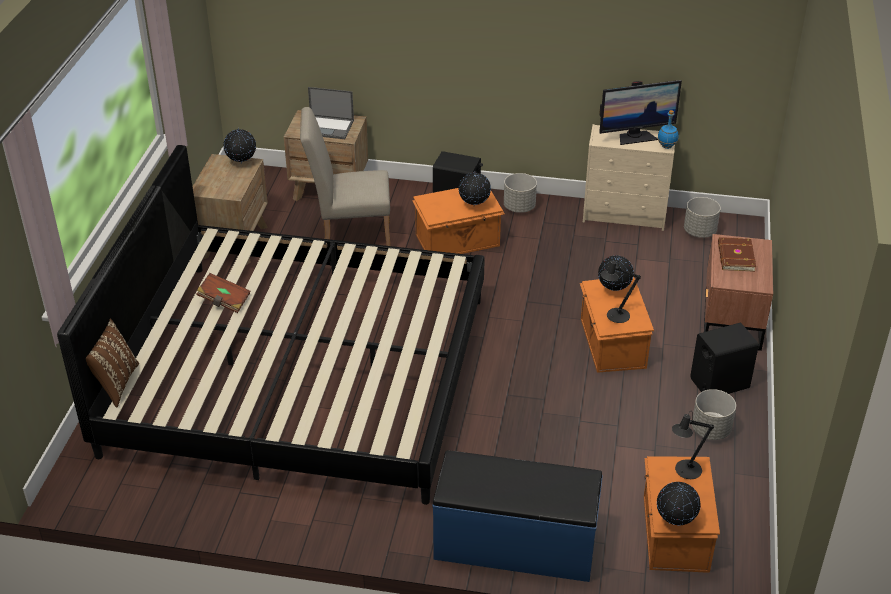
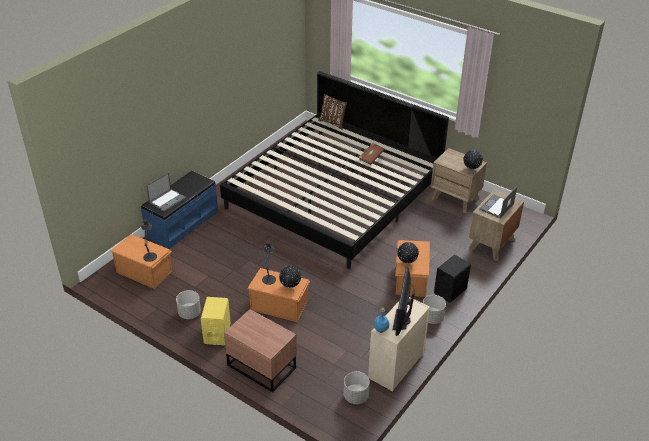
camera: 115 degrees right, 0 degrees up
(349, 237) = (437, 239): beige chair -> none
(552, 488) = (167, 200): none -> laptop
(675, 522) = (128, 241): globe -> none
(719, 383) = (217, 333): black speaker -> yellow speaker
(735, 257) = (267, 332): brown book -> none

